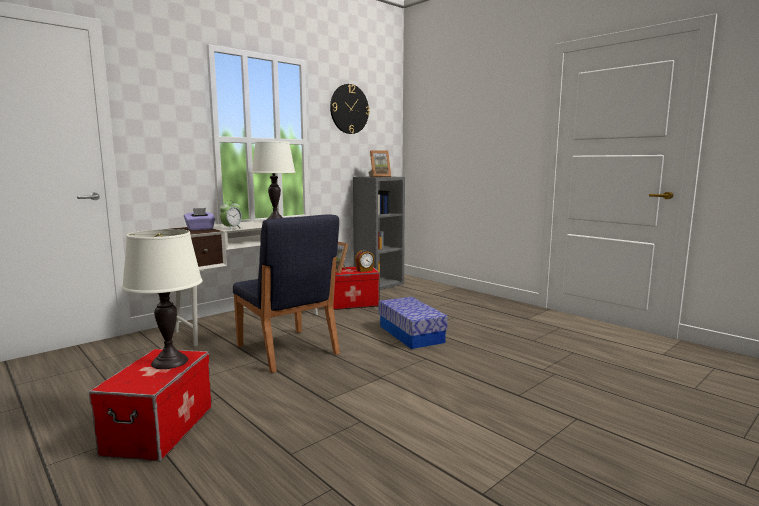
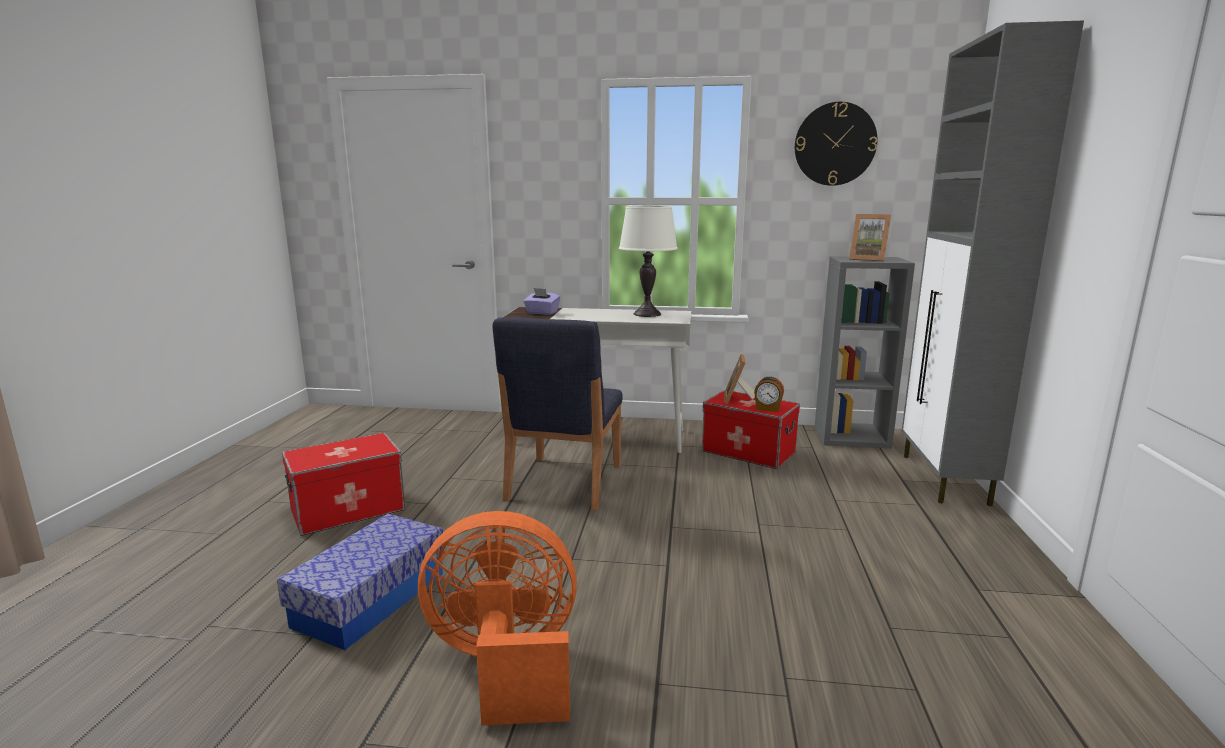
camera: 50 degrees right, 5 degrees up
(170, 362) = (360, 449): white table lamp -> none
(231, 228) = (565, 317): alarm clock -> none
(411, 334) = (726, 525): storage box -> storage box (370, 599)
(445, 289) = (944, 480): none -> grey cabinet
(459, 427) = (505, 666): none -> orange fan

